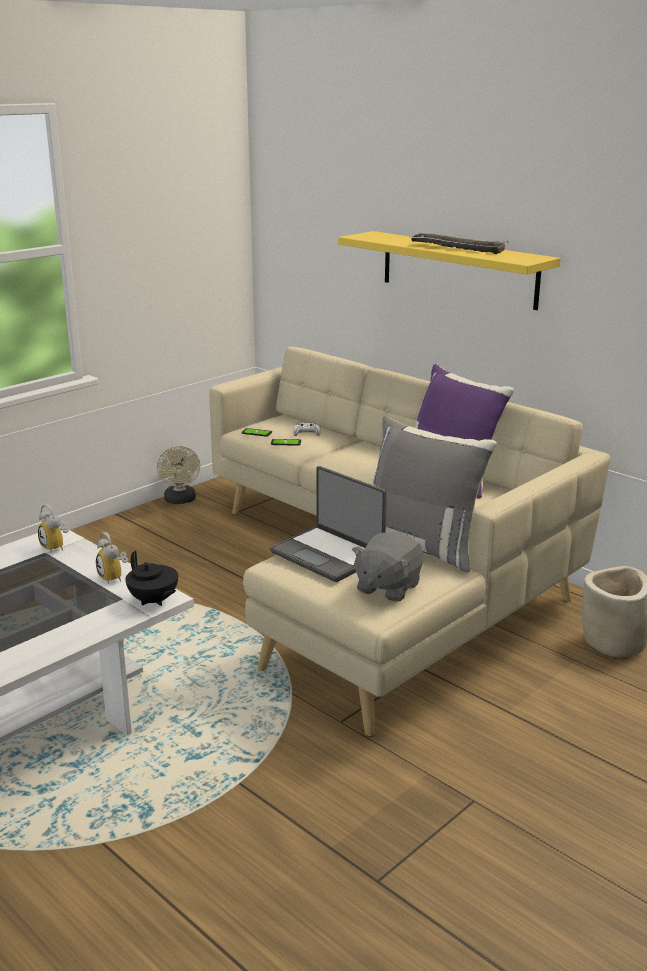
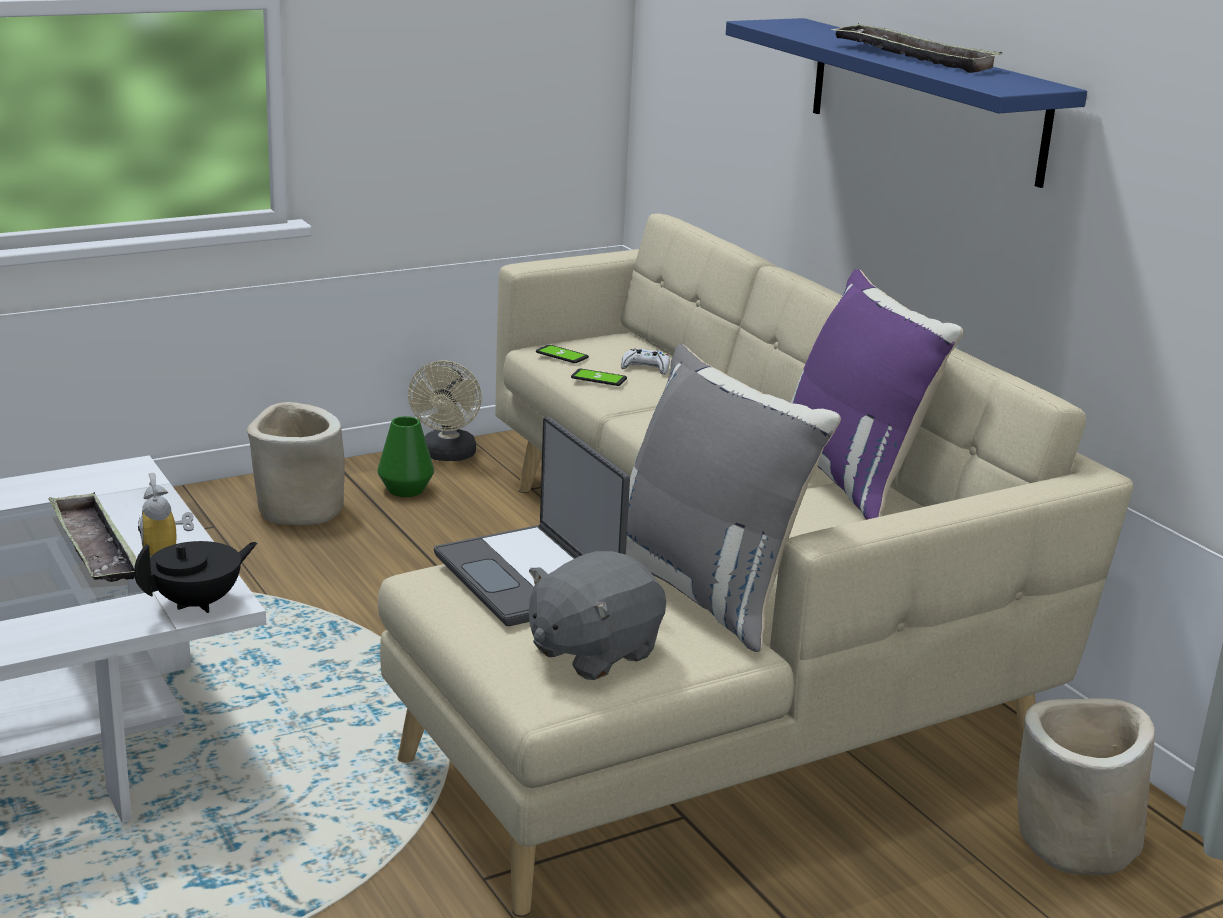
camera: 15 degrees right, 0 degrees up
(57, 547) = (117, 489): alarm clock -> none
(70, 581) = (95, 548): none -> tray
(114, 544) = (298, 509): none -> beige planter
(153, 601) = (199, 603): black teapot -> black teapot turned 105 degrees counterclockwise
(169, 523) = (406, 489): none -> green vase
(458, 269) = (925, 99): yellow shelf -> blue shelf

